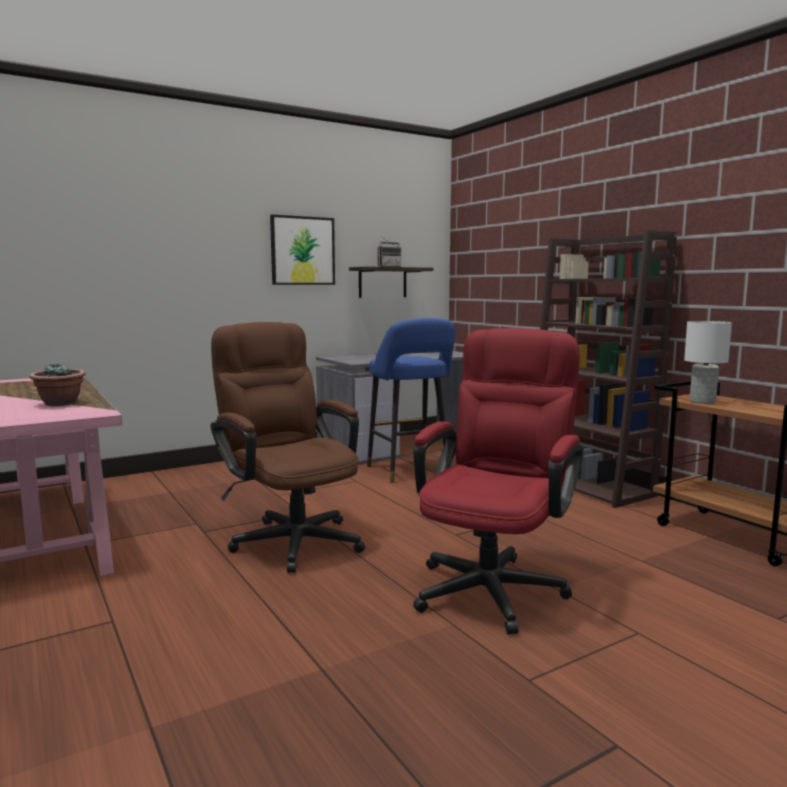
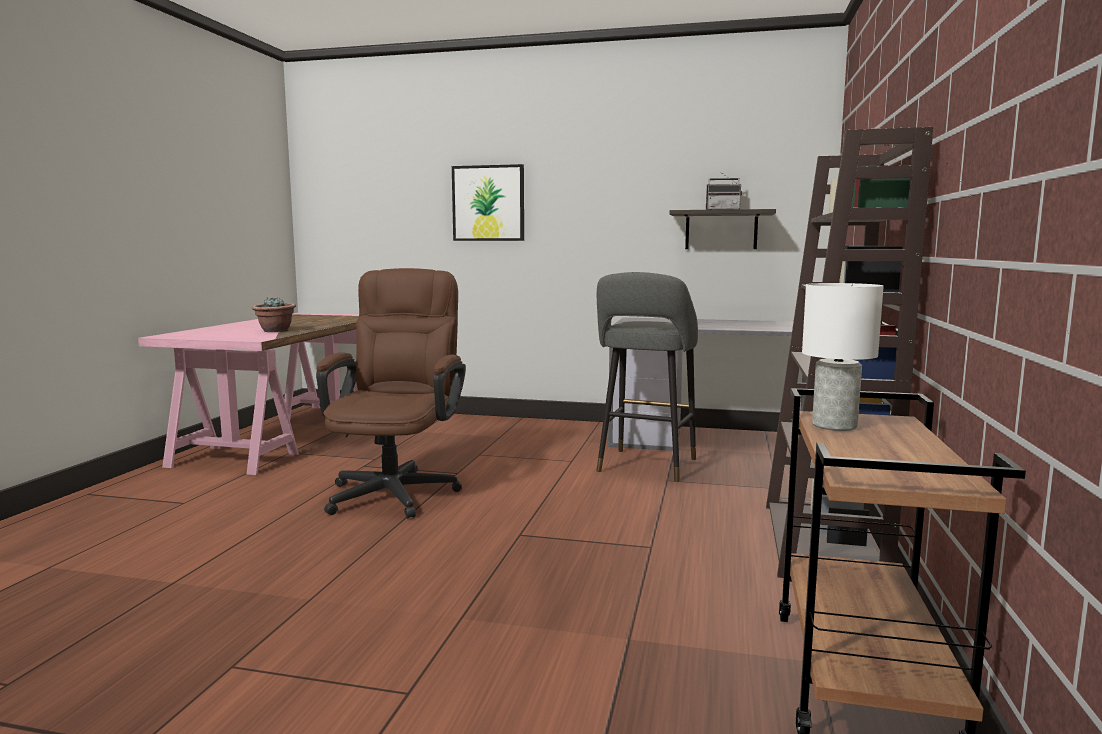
camera: 45 degrees right, 0 degrees up
(302, 251) = (613, 194): picture -> picture (488, 203)
(410, 472) = (645, 467): blue stool -> grey stool
(494, 584) = (424, 588): red office chair -> none

